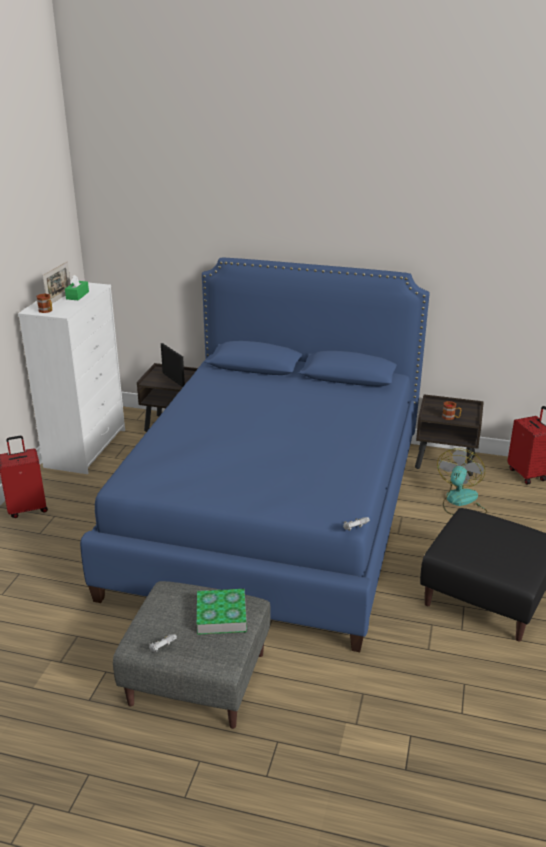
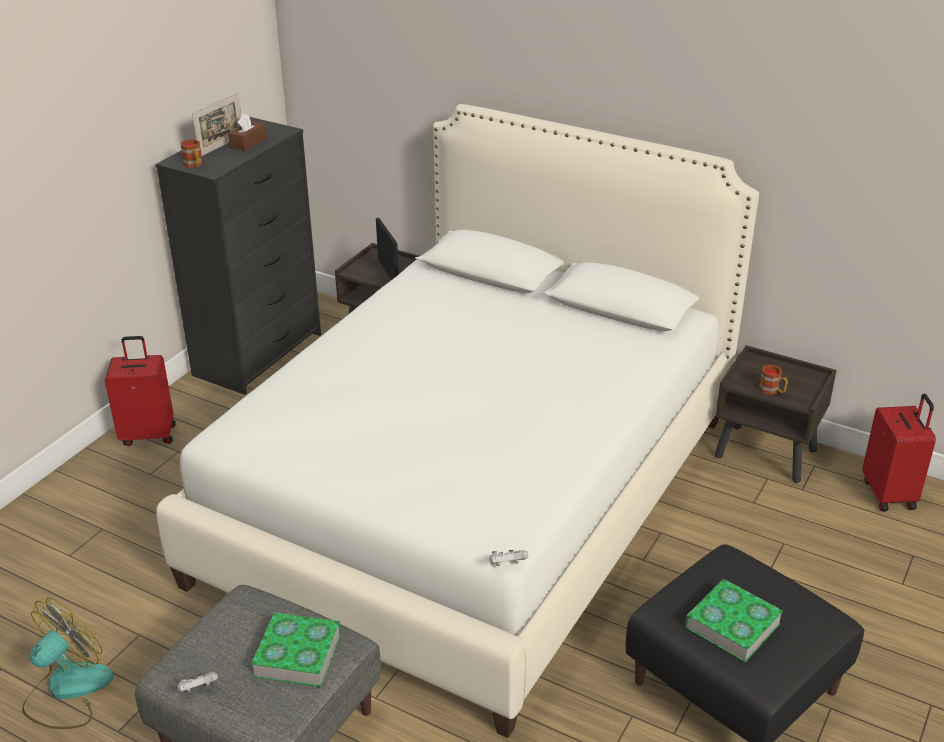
camera: 15 degrees right, 5 degrees up
(77, 295) = (248, 143): green tissue box -> brown tissue box
(86, 447) = (259, 354): white dresser -> black dresser
(273, 513) = (473, 496): blue bed -> white bed
(460, 502) = (761, 524): fan -> fan (67, 690)
(489, 551) = (732, 625): none -> book

